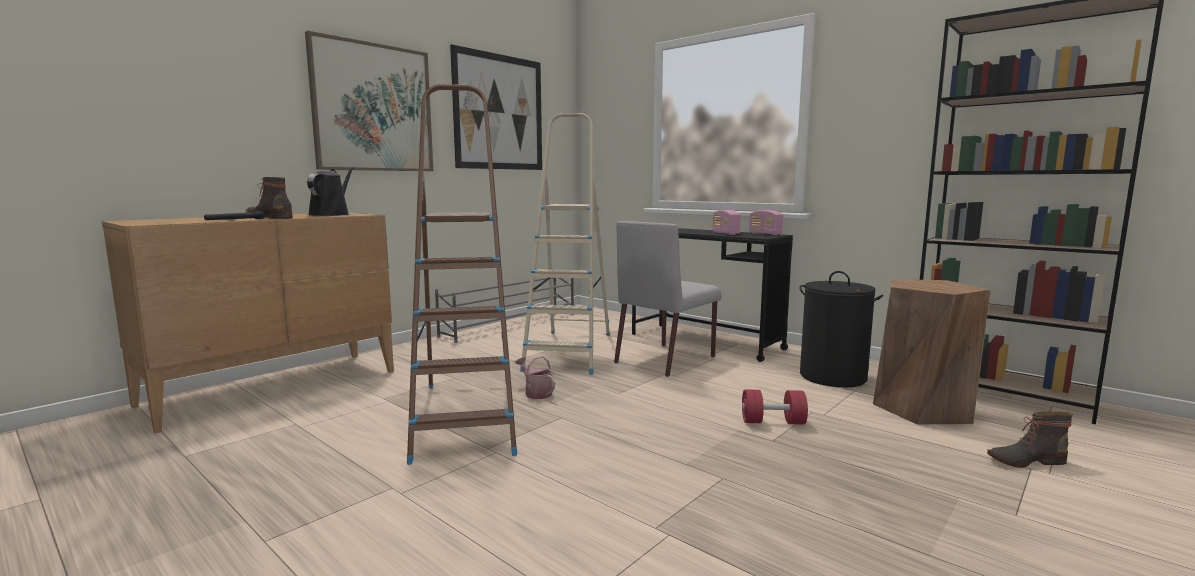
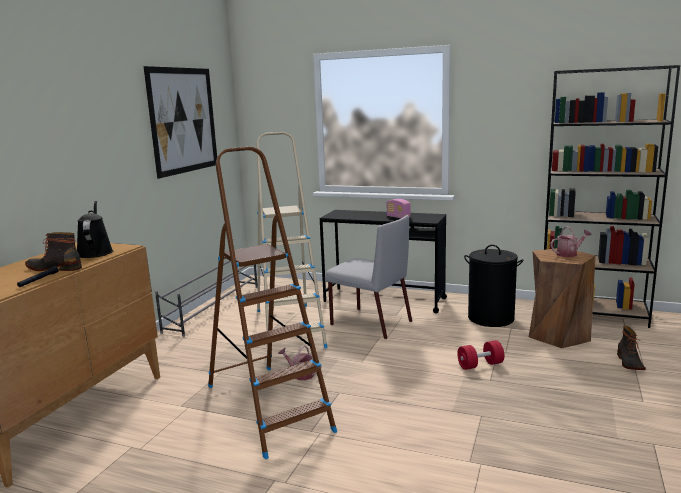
camera: 20 degrees left, 5 degrees up
(373, 108) = (93, 138): picture -> none
(666, 359) = (369, 323): grey chair -> grey chair turned 75 degrees counterclockwise
(765, 234) = (426, 215): radio -> none
(946, 285) = (569, 254): none -> watering can
(1024, 460) = (629, 363): boot -> boot turned 60 degrees counterclockwise

